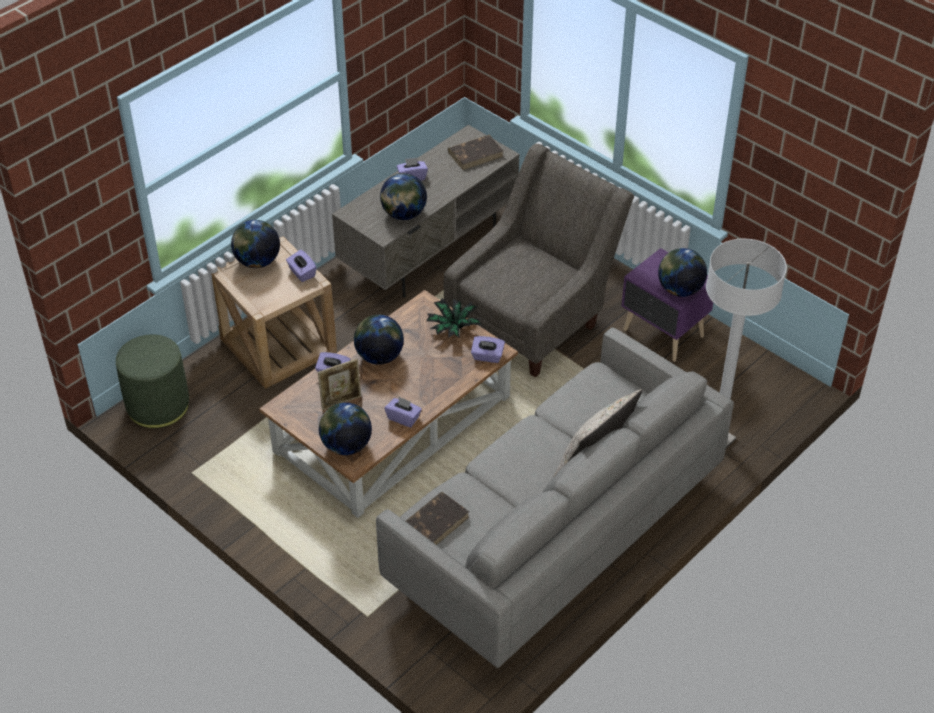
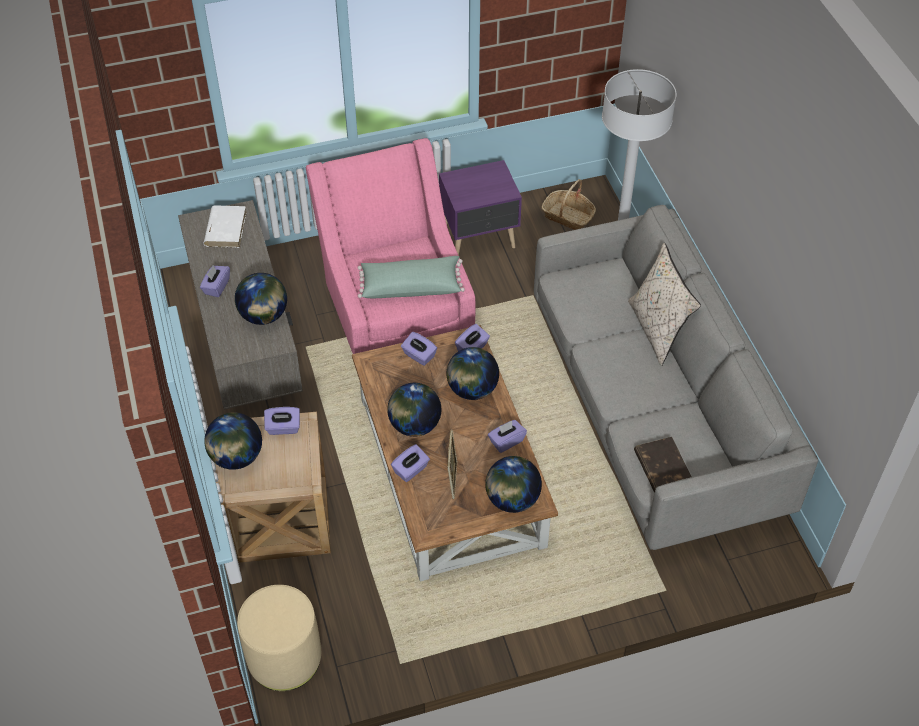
camera: 60 degrees left, 5 degrees up
(158, 405) = (284, 658): green ottoman -> beige ottoman
(453, 328) = (419, 355): potted plant -> purple tissue box
(476, 154) = (225, 228): brown book -> white book
(516, 287) = (411, 286): none -> green pillow
(534, 318) = (395, 311): grey armchair -> pink armchair
(679, 289) = (498, 186): globe -> globe (472, 389)
(747, 381) = (568, 216): none -> basket

